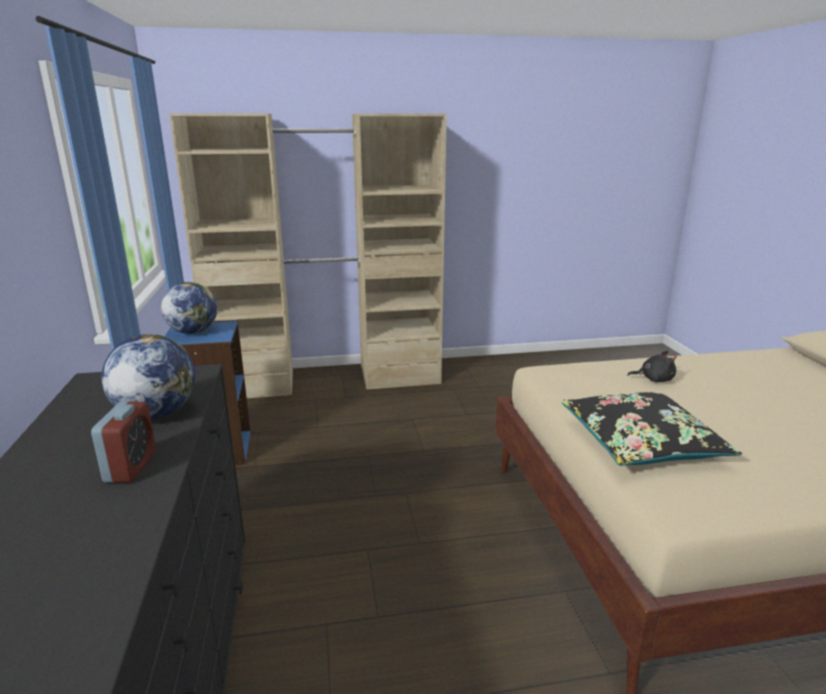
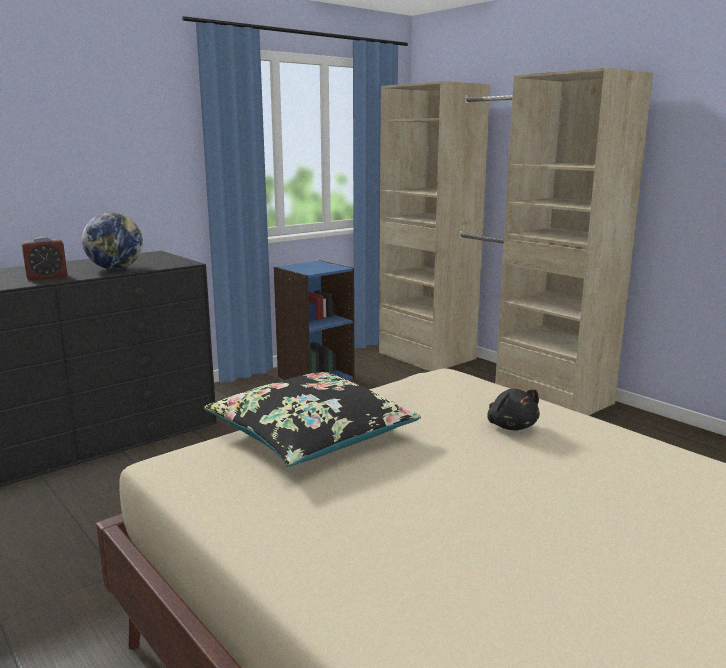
camera: 60 degrees right, 5 degrees down
(193, 332) = (311, 266): globe -> none

